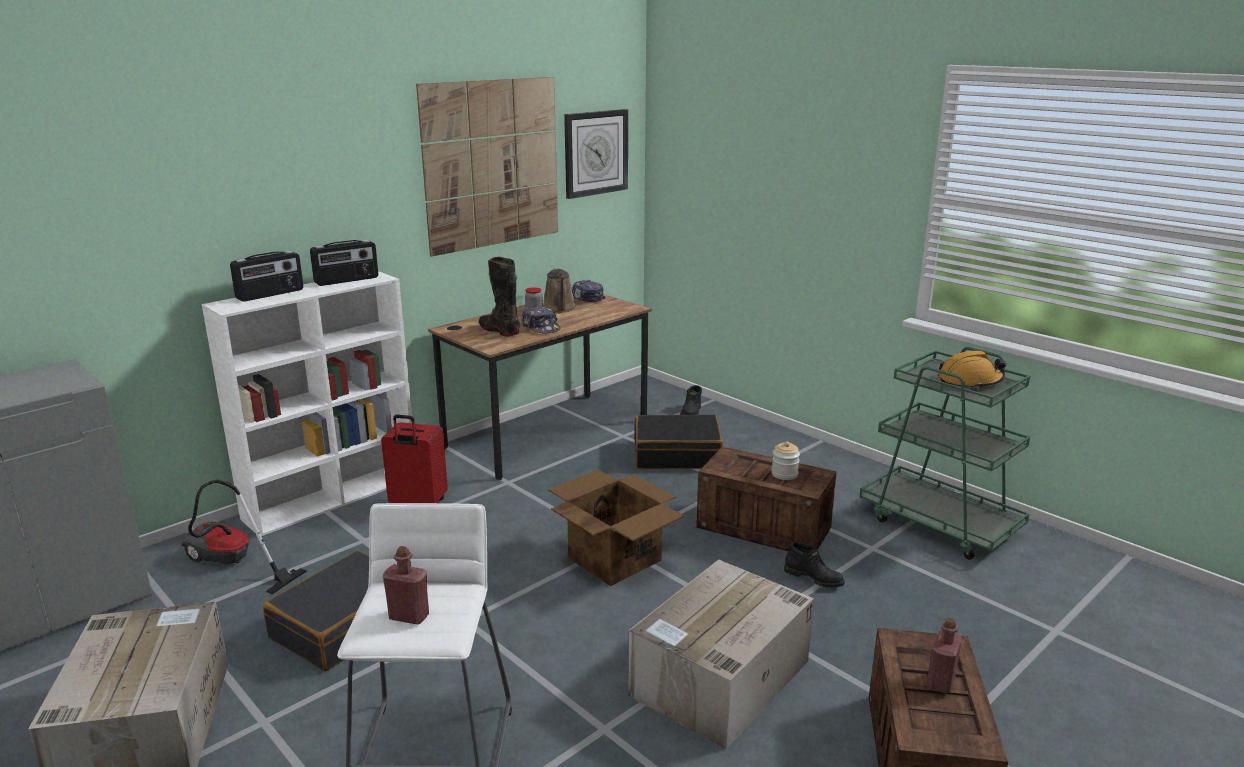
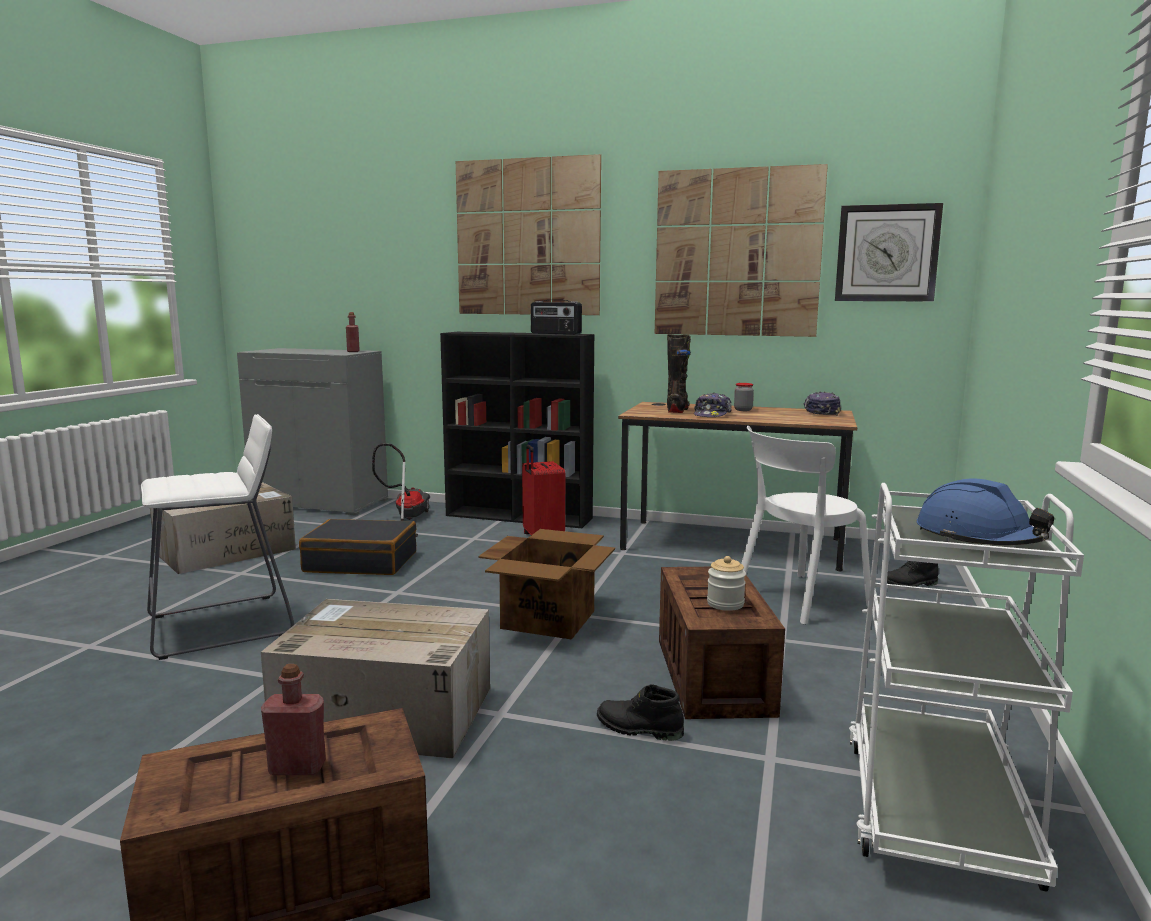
camera: 60 degrees right, 10 degrees down
(270, 294) = (496, 332): radio -> none
(276, 168) = (527, 237): none -> picture
(334, 497) = (520, 517): white bookcase -> black bookcase
(409, 616) = (187, 481): red bottle -> red bottle (353, 351)
(560, 308) = (774, 412): brown watering can -> none
(676, 454) = (797, 599): black suitcase -> white chair
(814, 578) = (638, 729): black boot -> black boot turned 105 degrees clockwise
(940, 523) = (936, 807): green cart -> white cart
(970, 381) = (978, 538): orange hard hat -> blue hard hat

